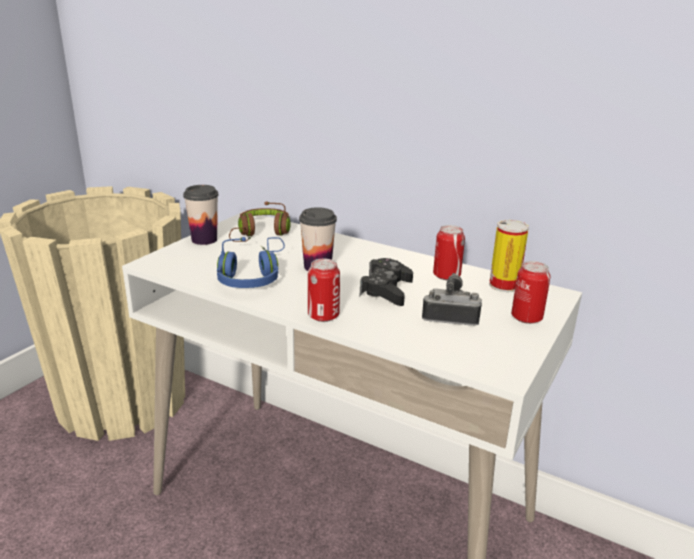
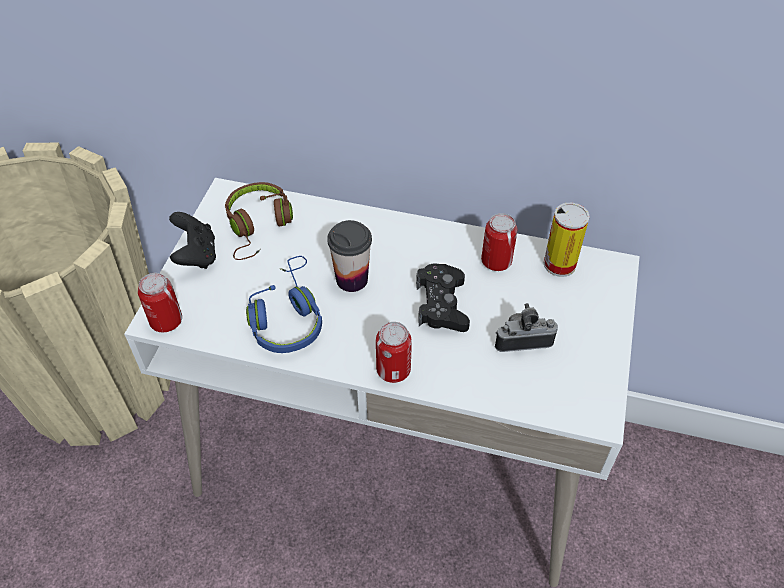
camera: 15 degrees left, 25 degrees up
(204, 239) = (196, 255): cup -> black game controller
(526, 318) = (596, 318): can -> can (166, 321)

